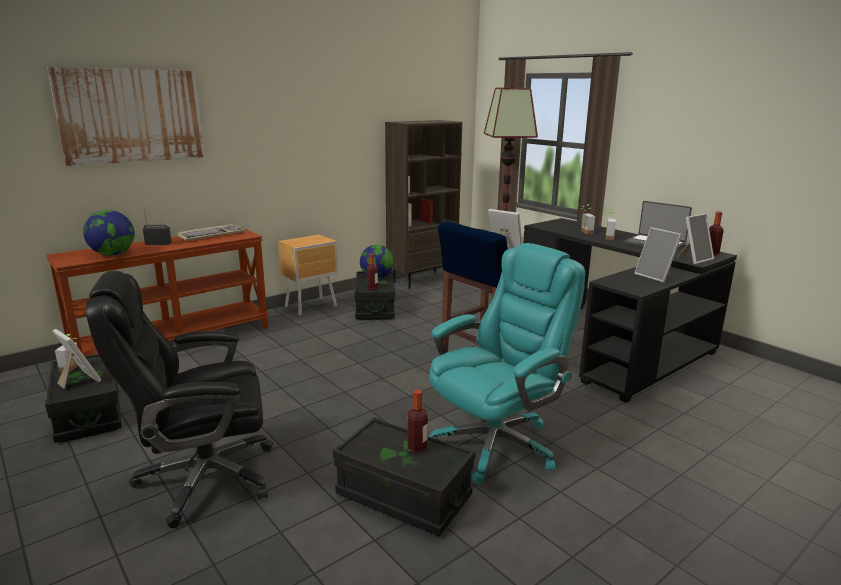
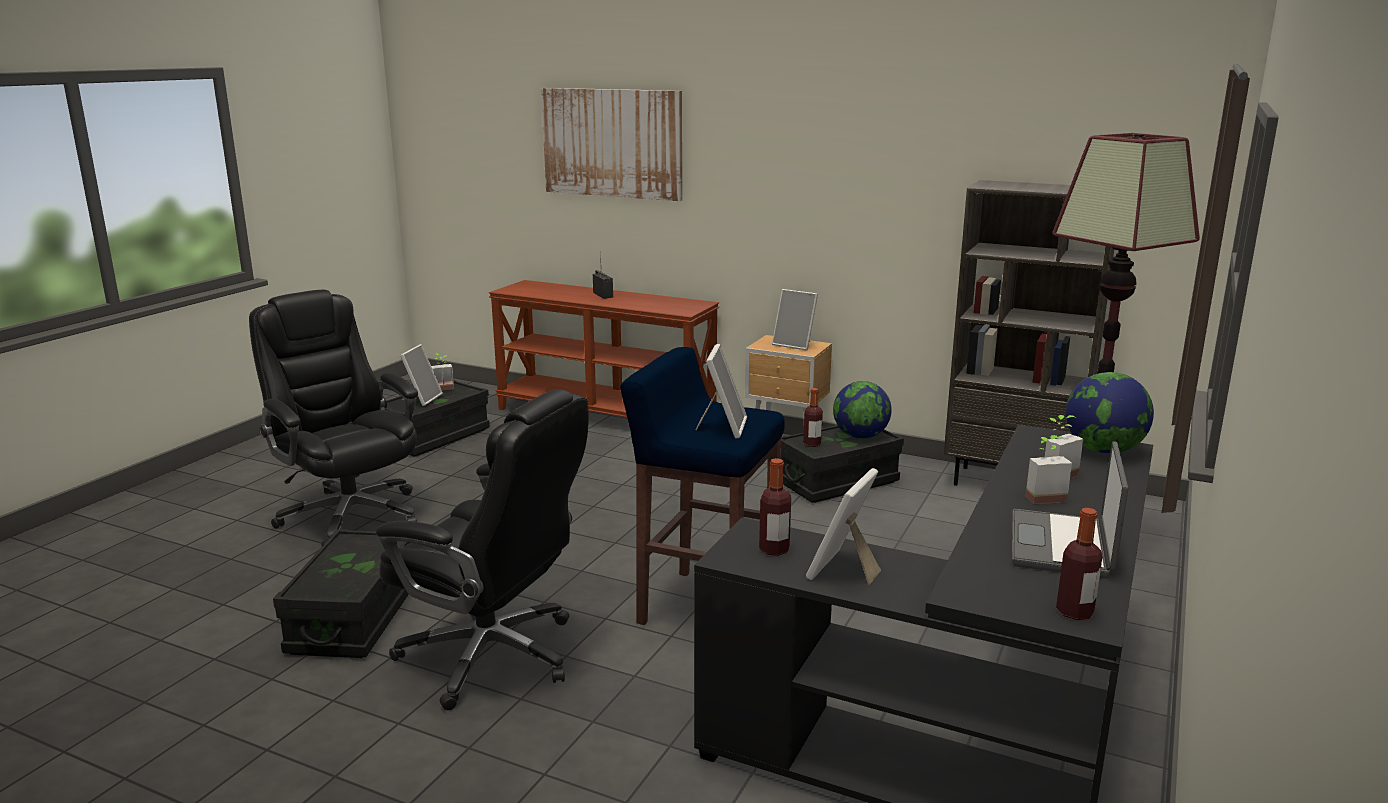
camera: 65 degrees right, 0 degrees up
(113, 254) = (547, 293): globe -> globe (1103, 450)
(211, 235) = (663, 301): keyboard -> none
(417, 447) = (360, 570): bottle -> bottle (774, 549)
(496, 443) = (493, 656): turquoise office chair -> black office chair
(694, 259) = (987, 592): picture frame -> picture frame (795, 344)

